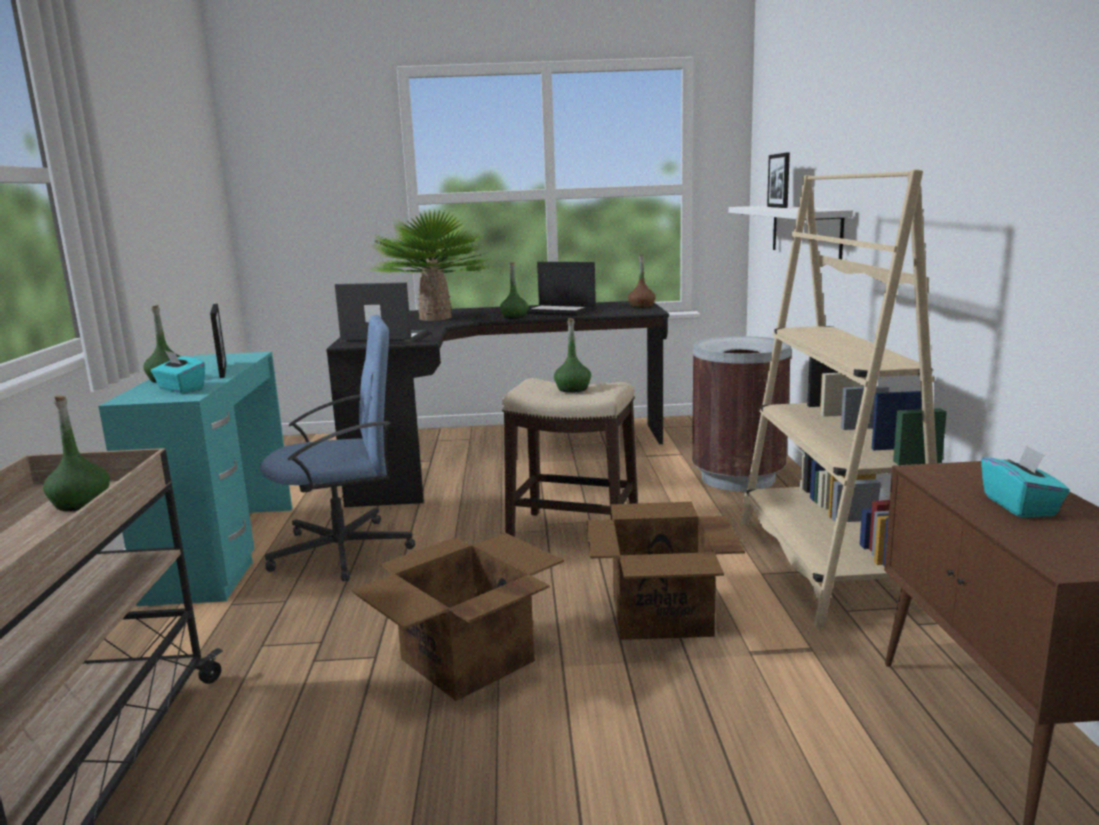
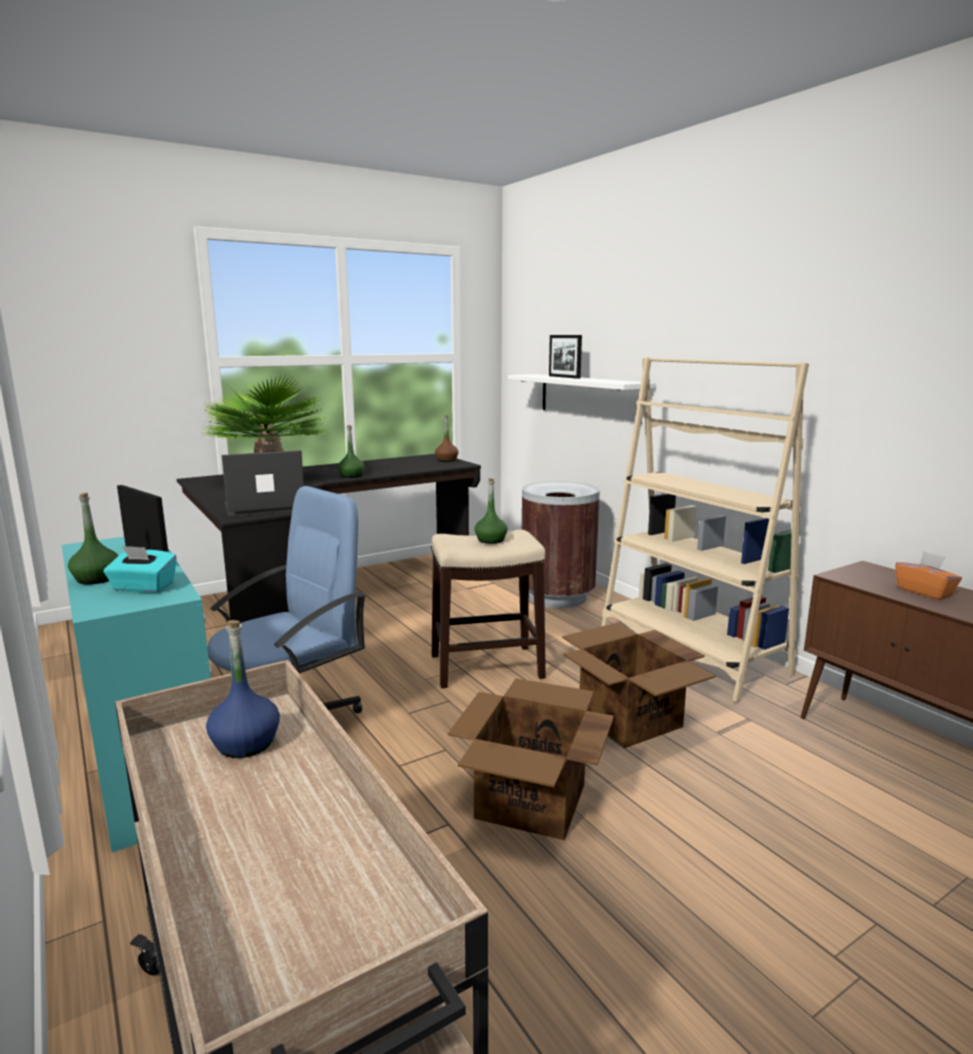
camera: 30 degrees left, 0 degrees up
(81, 503) = (246, 743): green bottle -> blue bottle
(558, 311) = (380, 468): laptop -> none
(1020, 506) = (924, 592): turquoise tissue box -> orange tissue box

